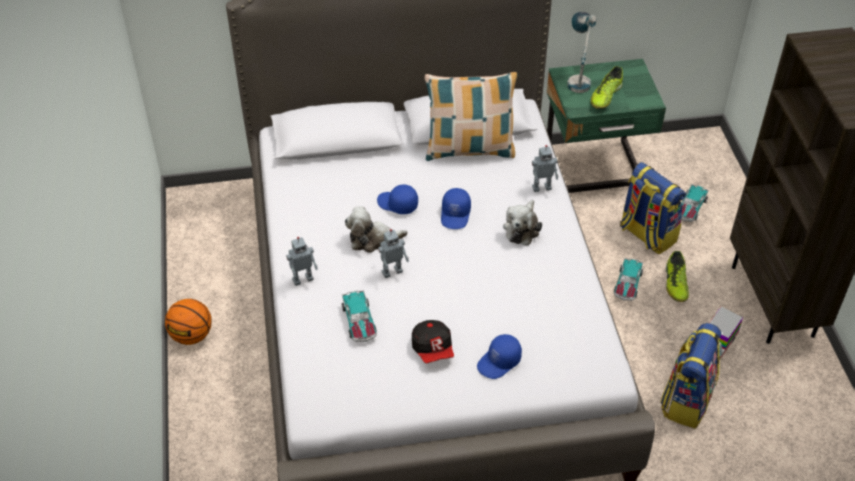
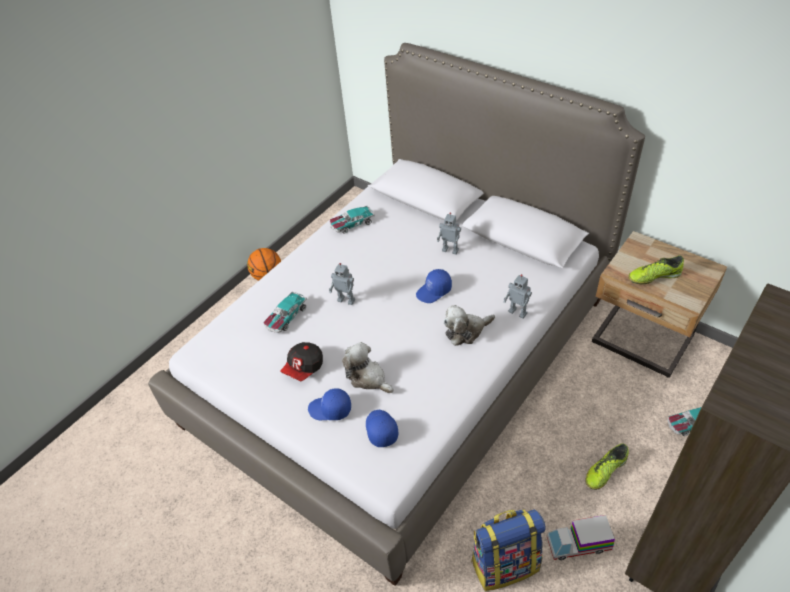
camera: 50 degrees right, 0 degrees up
(302, 279) = (294, 269): toy robot -> toy robot (450, 250)
(372, 239) = (362, 272): plush toy -> plush toy (368, 377)
(397, 204) = (406, 260): blue cap -> blue cap (380, 430)
(469, 149) = (501, 254): pillow -> none
(578, 78) = (647, 251): table lamp -> none
(594, 169) = (641, 342): green nightstand -> beige nightstand
(627, 284) = (564, 442): toy car -> toy car (352, 224)
(646, 234) = (626, 417): backpack -> none

